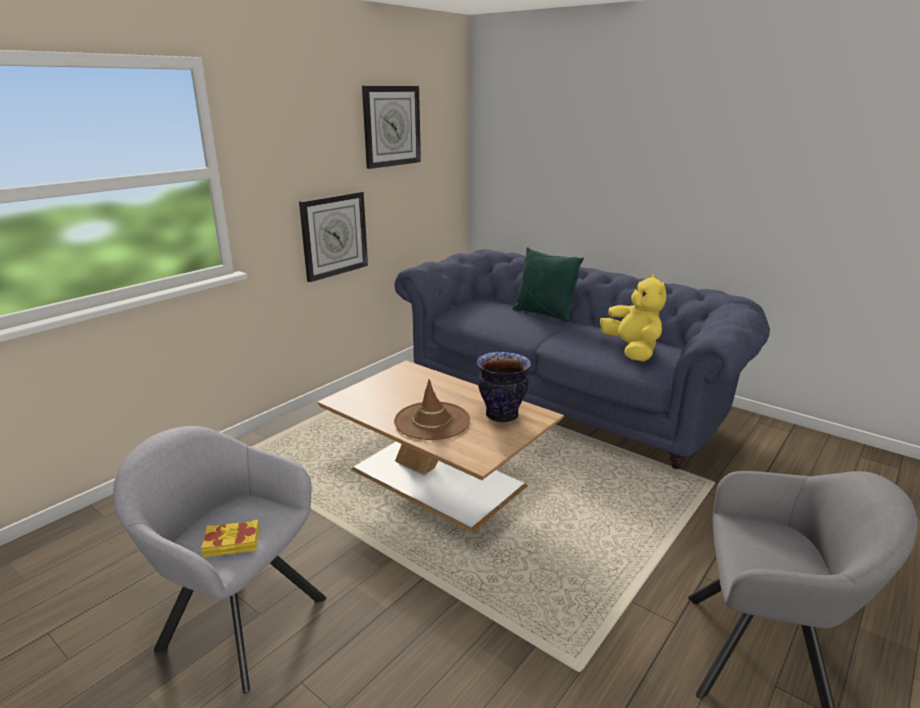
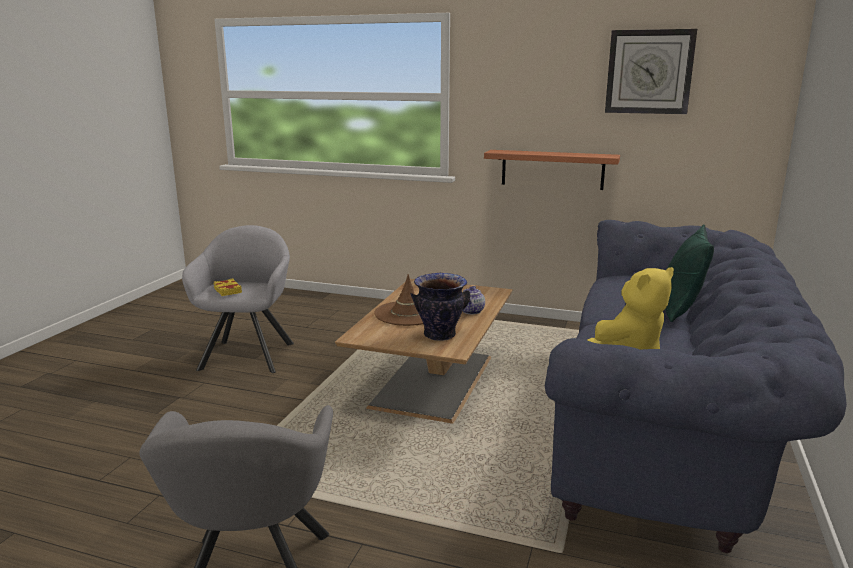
camera: 70 degrees right, 5 degrees down
(334, 235) = (552, 169): wall clock -> shelf
(451, 389) = (471, 311): none -> teapot

